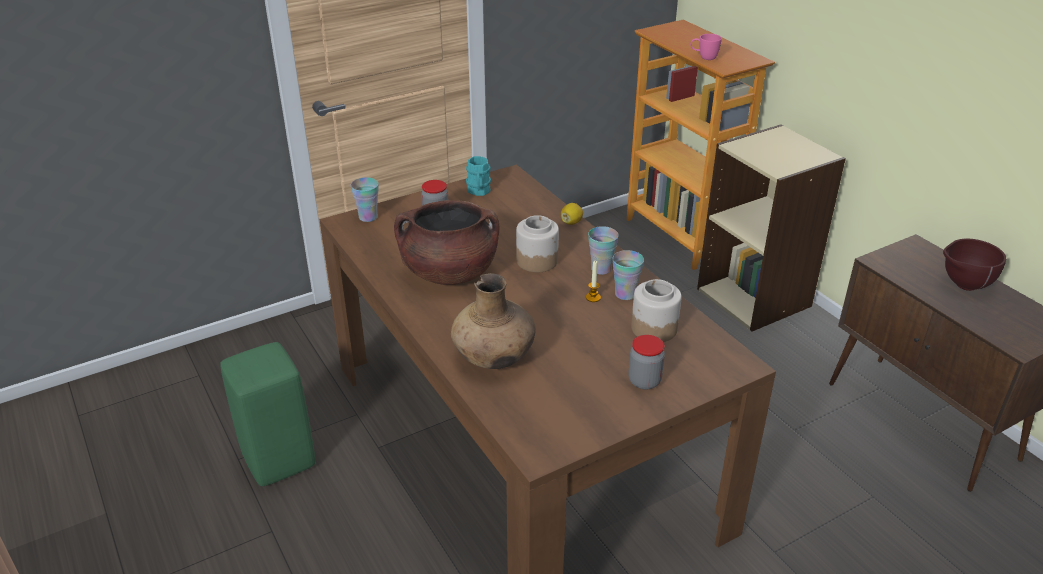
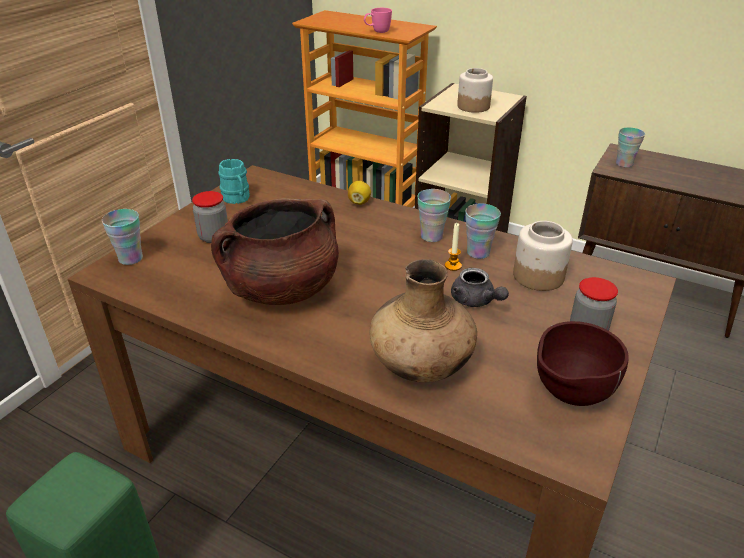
camera: 30 degrees left, 0 degrees up
(537, 260) = (362, 247): jar -> jar (473, 106)
(581, 329) = (475, 301): none -> grey teapot
(902, 260) = (624, 164): none -> cup
(963, 285) = (682, 170): brown bowl -> brown bowl (568, 397)

